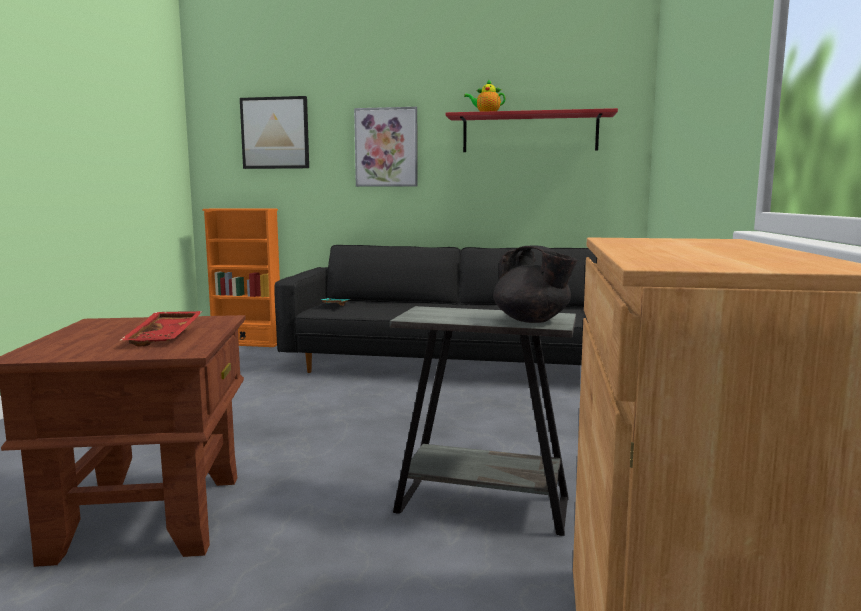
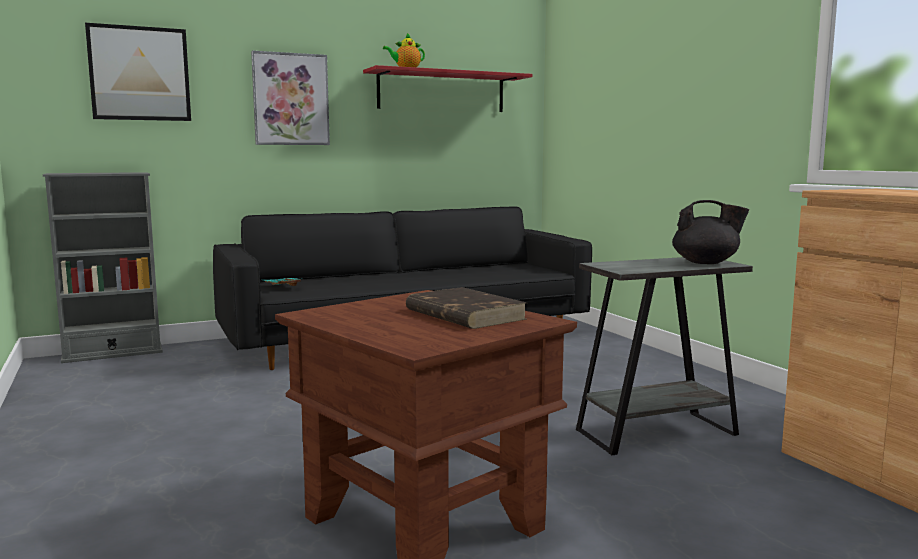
camera: 35 degrees left, 0 degrees up
(166, 337) = (464, 314): red tray -> brown book
(247, 343) = (113, 354): orange bookcase -> grey bookcase

